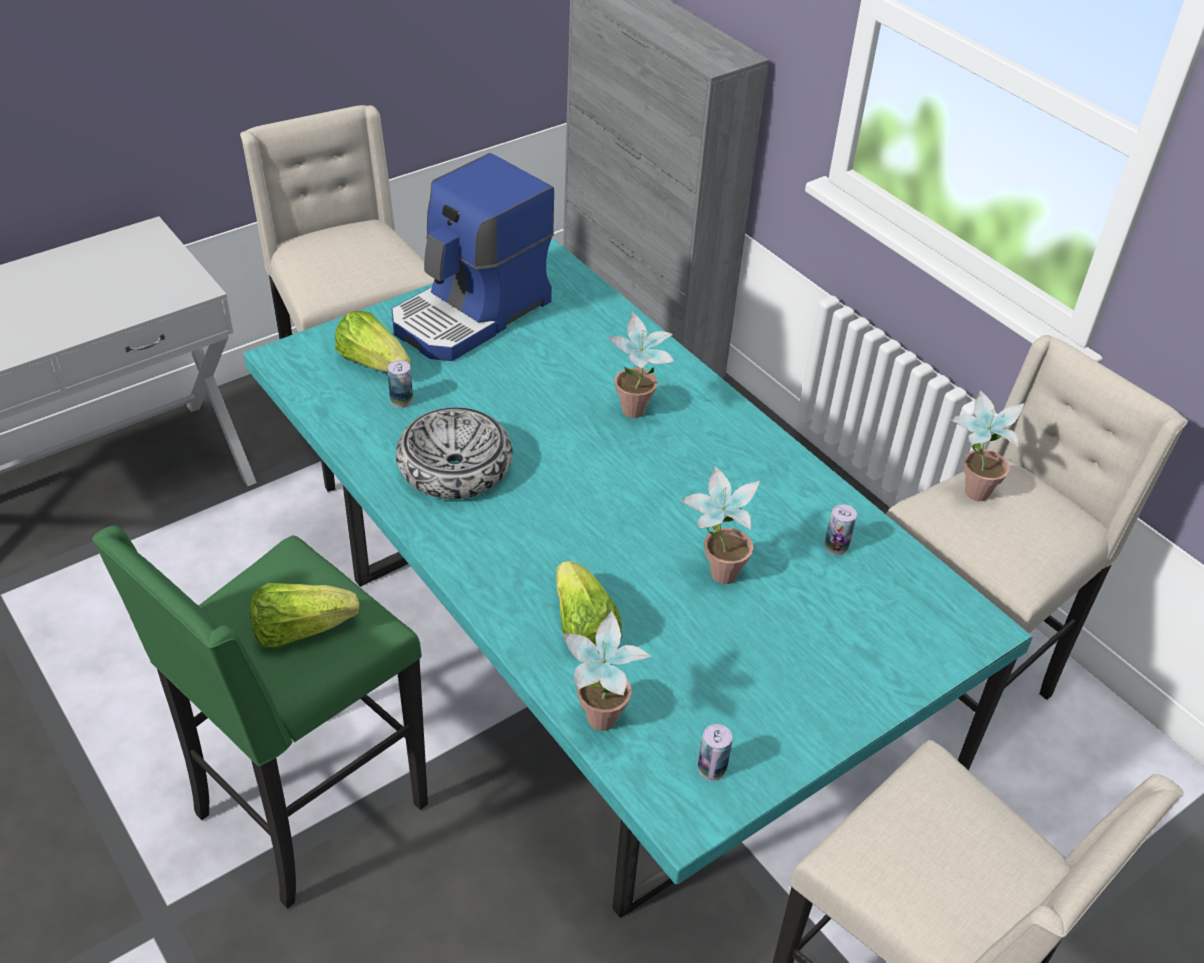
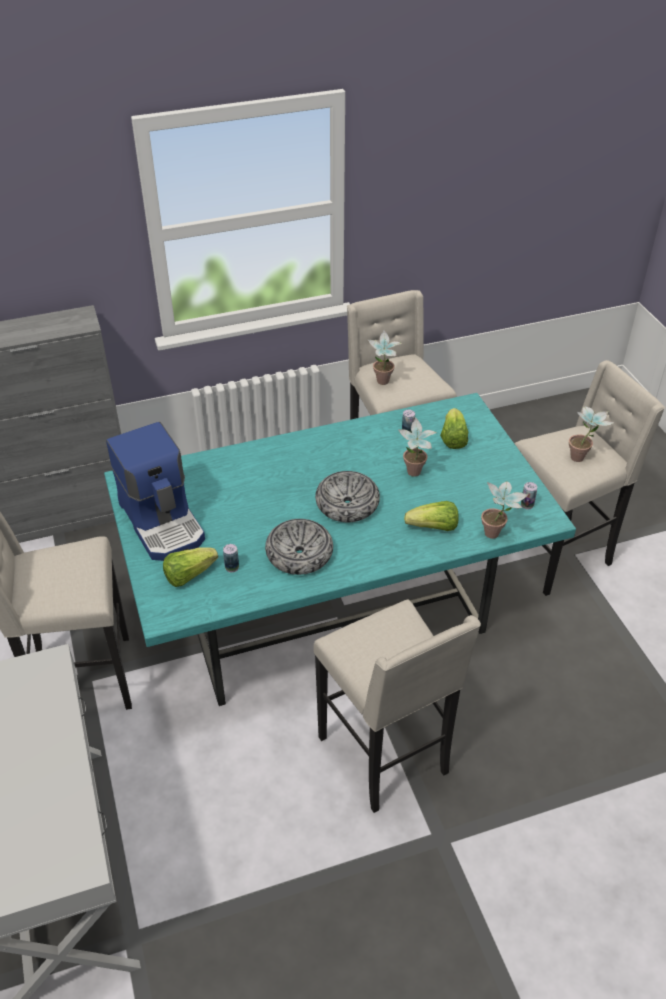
camera: 70 degrees left, 0 degrees up
(300, 630) = (398, 641): lettuce -> lettuce (453, 438)
(306, 811) = (386, 756): green stool -> beige stool
(596, 500) = (347, 504): none -> bowl
(636, 416) = (288, 475): potted plant -> potted plant (582, 458)

